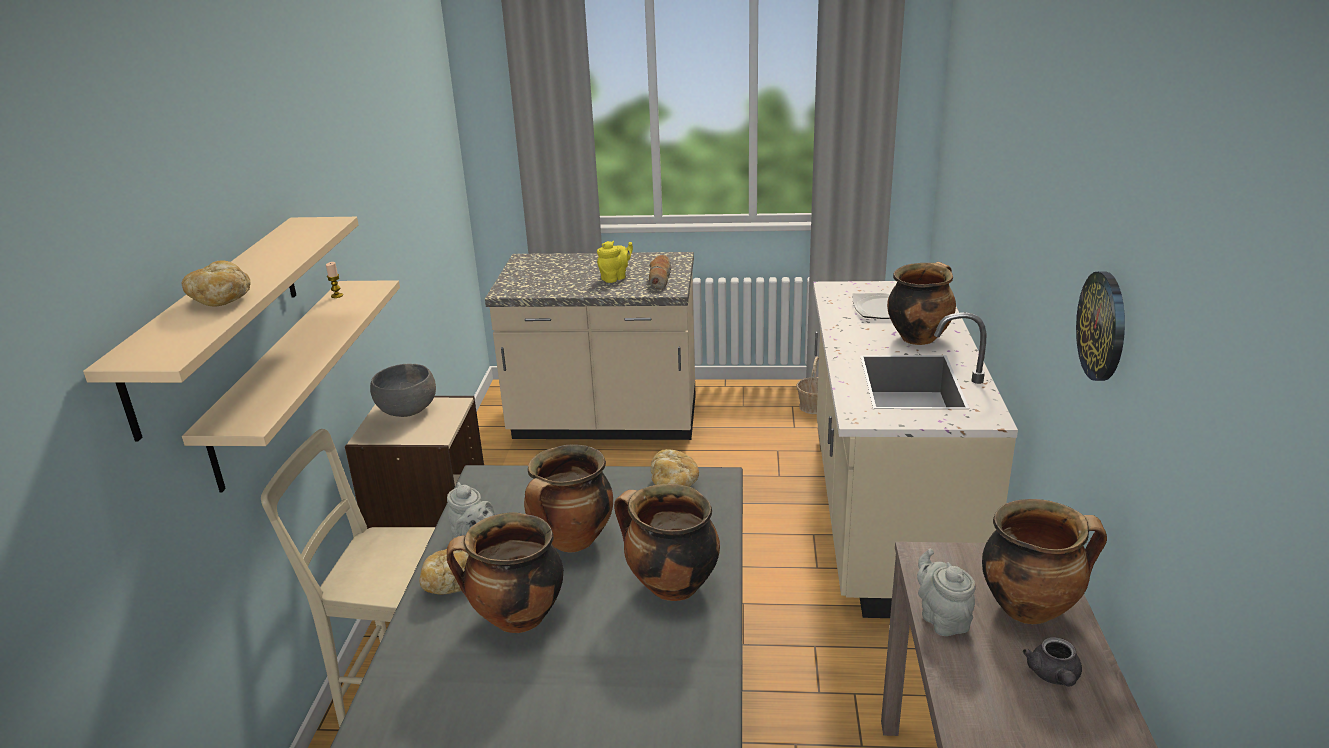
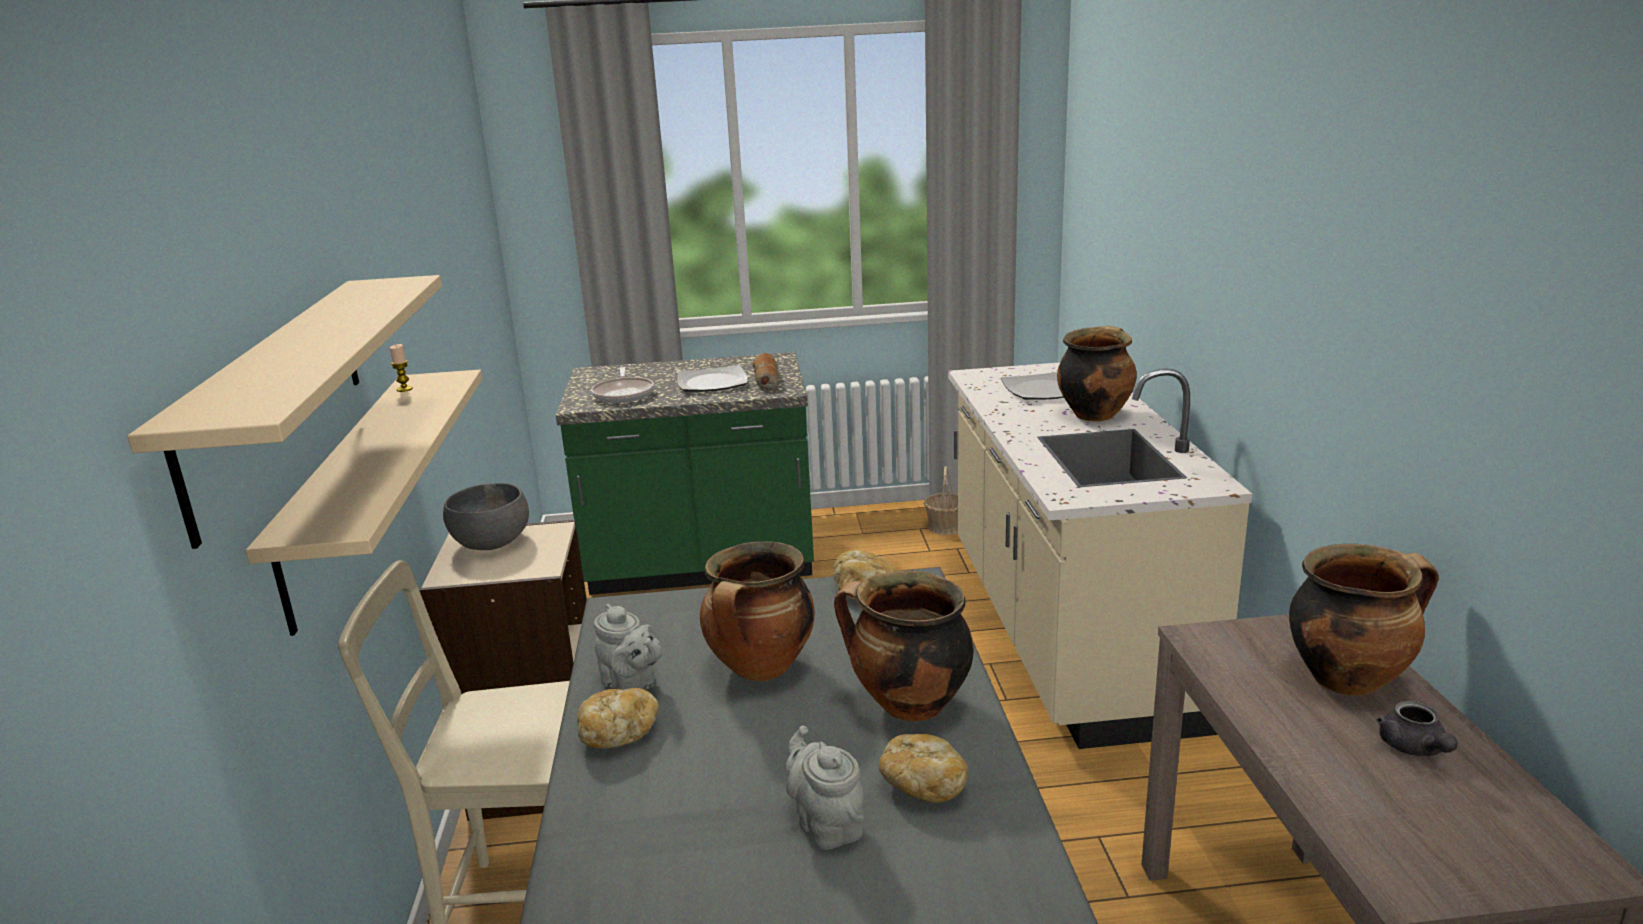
camera: 10 degrees left, 5 degrees down
(221, 300) = (299, 355): bread -> bread (922, 785)
(516, 619) = (721, 767): cooking pot -> none
(543, 283) = (624, 394): none -> frying pan
(605, 422) = (701, 565): beige counter -> green counter
(615, 278) = (711, 383): yellow teapot -> plate
(942, 619) = (1254, 702): grey teapot -> grey teapot (826, 825)
(1103, 326) = (1386, 335): wall clock -> none

